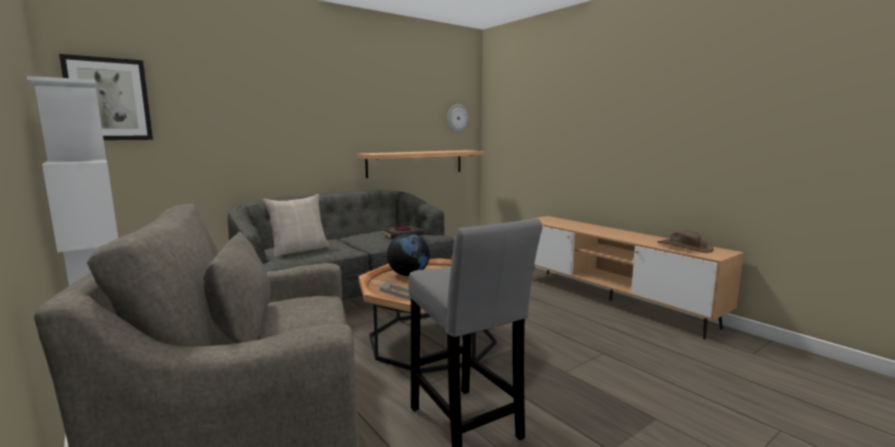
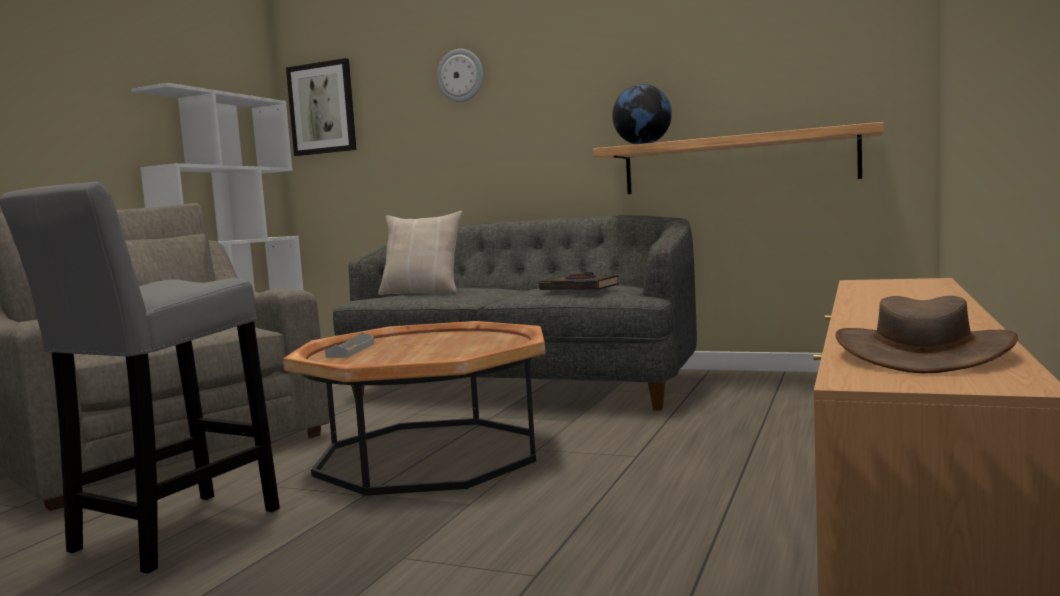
camera: 60 degrees right, 5 degrees down
(408, 275) = (444, 338): globe -> globe (643, 144)
(457, 118) = (852, 55): wall clock -> wall clock (460, 75)

